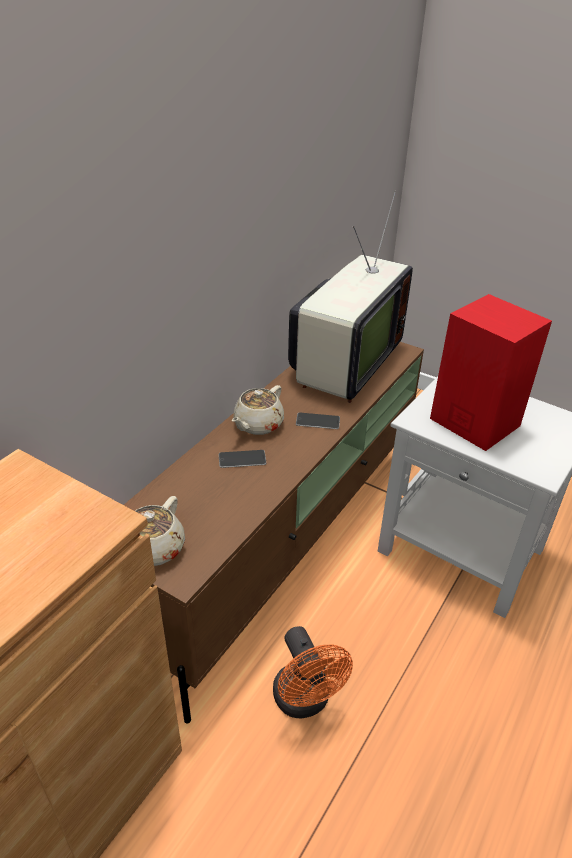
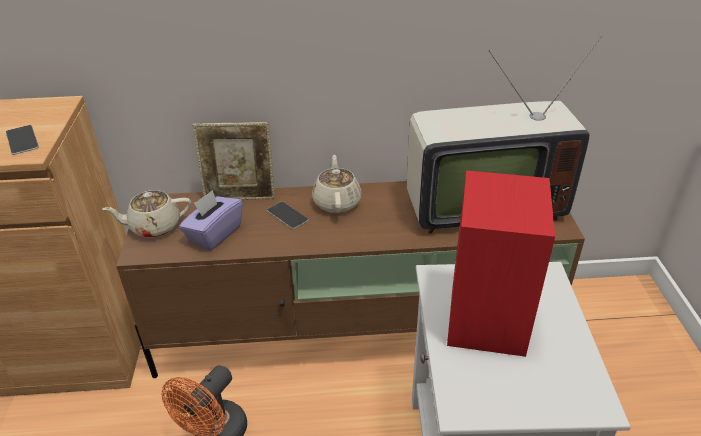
camera: 55 degrees right, 0 degrees up
(180, 474) = (241, 197): none -> picture frame
(216, 513) = (214, 234): none -> purple tissue box
(257, 425) = (337, 202): beige teapot -> beige teapot turned 90 degrees clockwise
(317, 421) = (379, 228): phone -> phone (22, 140)

